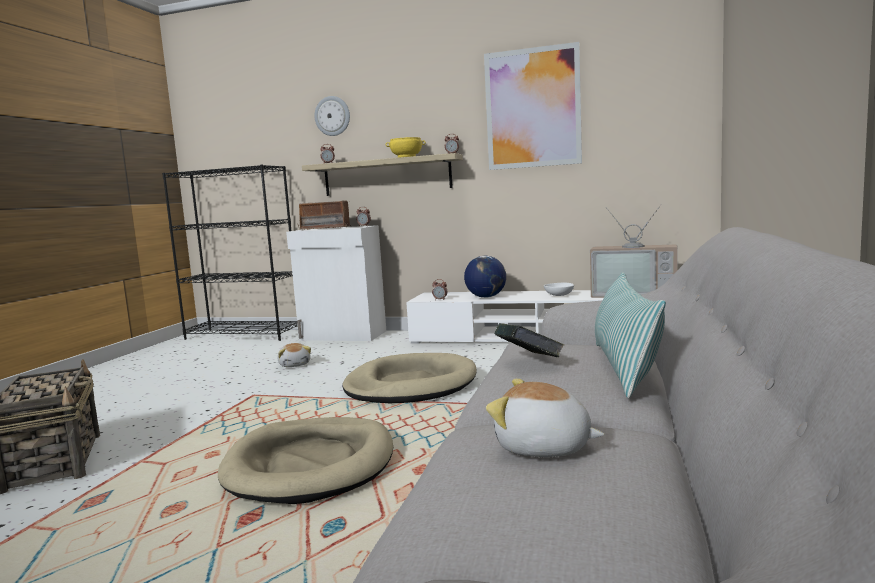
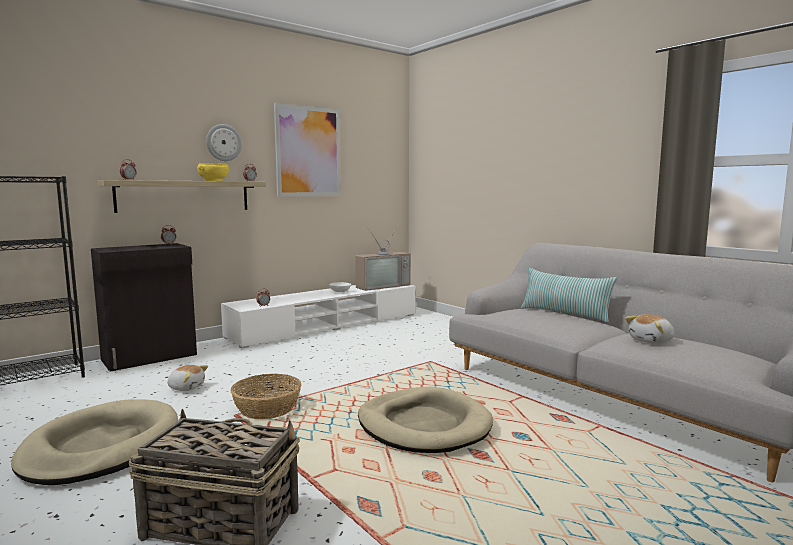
camera: 55 degrees left, 0 degrees up
(280, 398) = (267, 409): none -> basket
(325, 228) = (136, 248): radio -> none
(332, 116) = (123, 130): wall clock -> wall clock (223, 142)
(343, 336) = (150, 357): white cabinet -> black cabinet
(410, 385) = (335, 371): beige dog bed -> beige dog bed (101, 447)
(486, 297) = (293, 299): globe -> none
(528, 362) = (533, 319): book -> none

